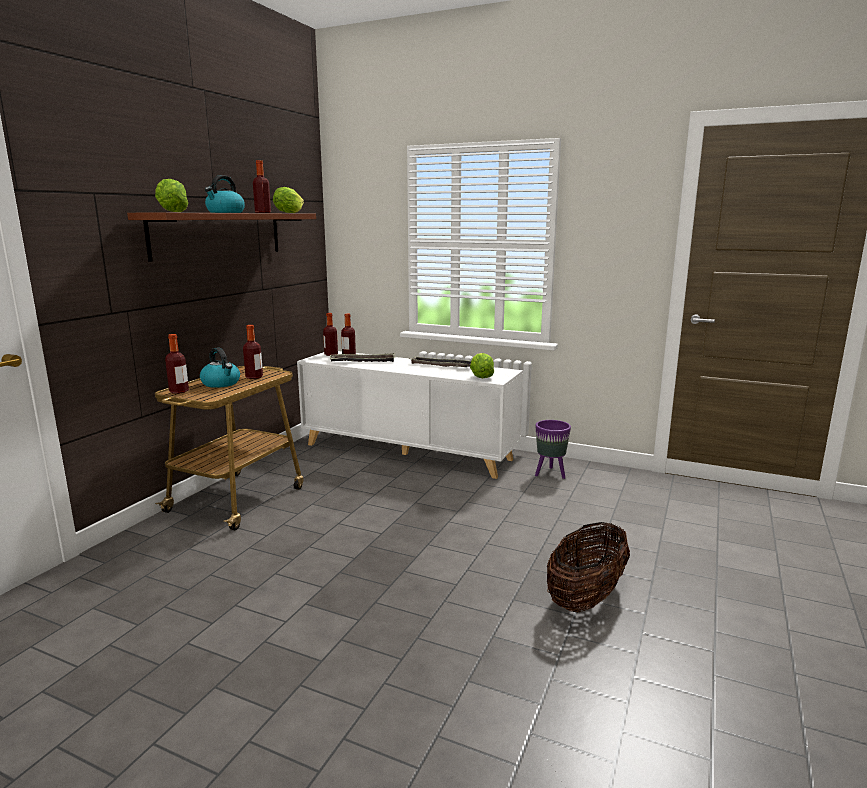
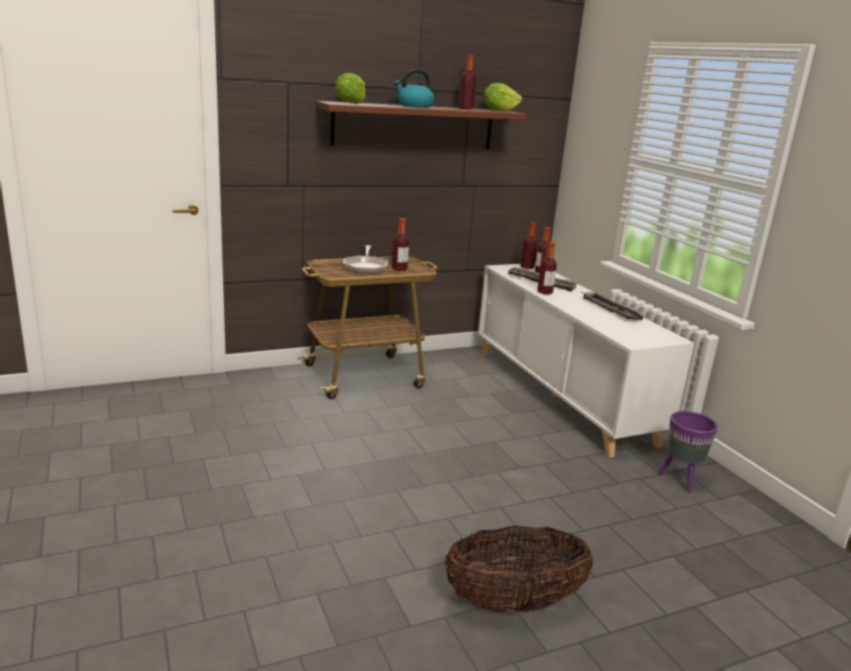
camera: 40 degrees right, 5 degrees up
(179, 391) = (324, 264): bottle -> bottle (544, 292)
(221, 383) = (365, 267): kettle -> frying pan
(481, 377) = (624, 335): lettuce -> none

